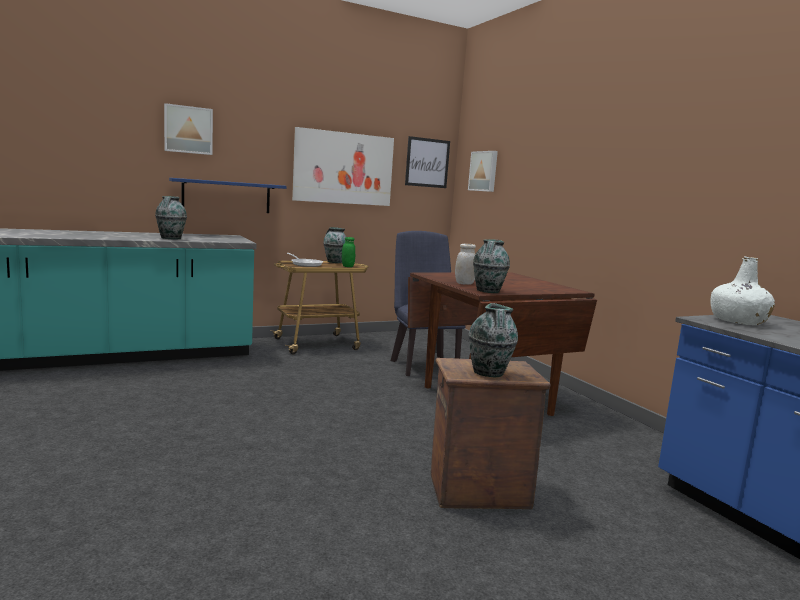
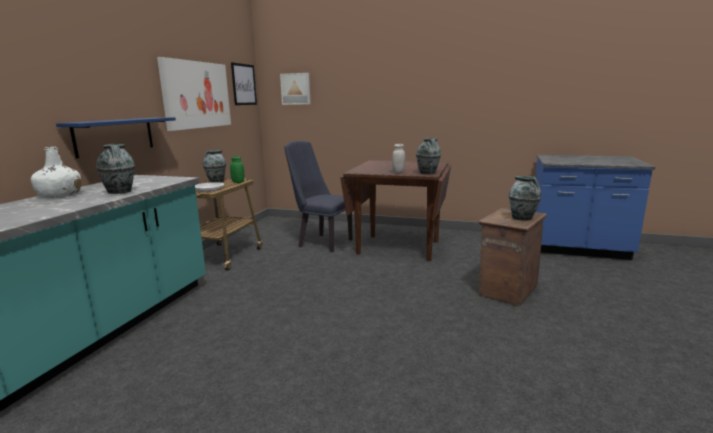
camera: 45 degrees left, 5 degrees up
(188, 130) = (64, 63): picture -> none
(738, 321) = (558, 160): white bottle -> white bottle (60, 195)

